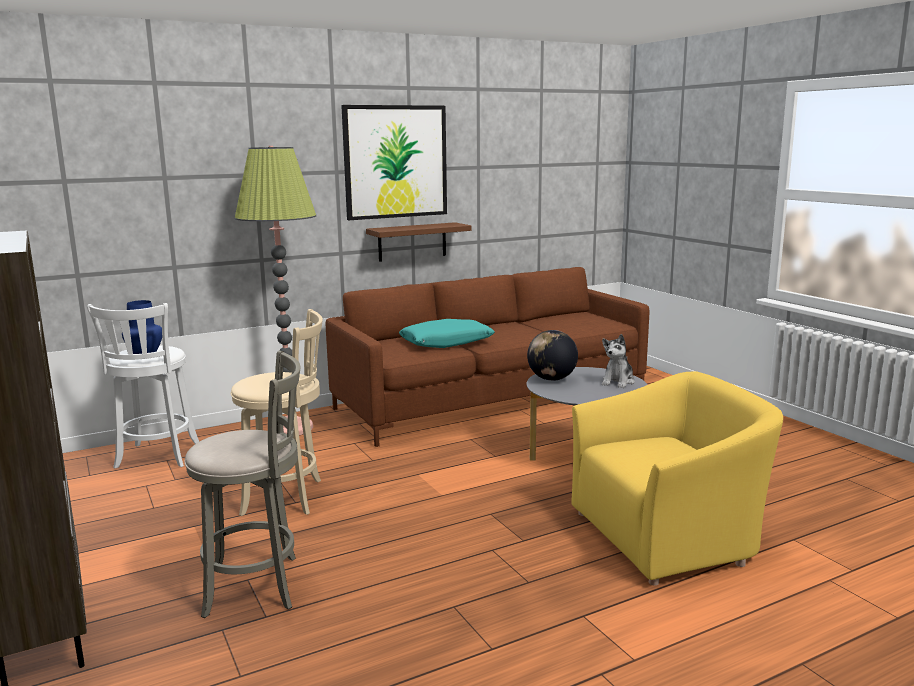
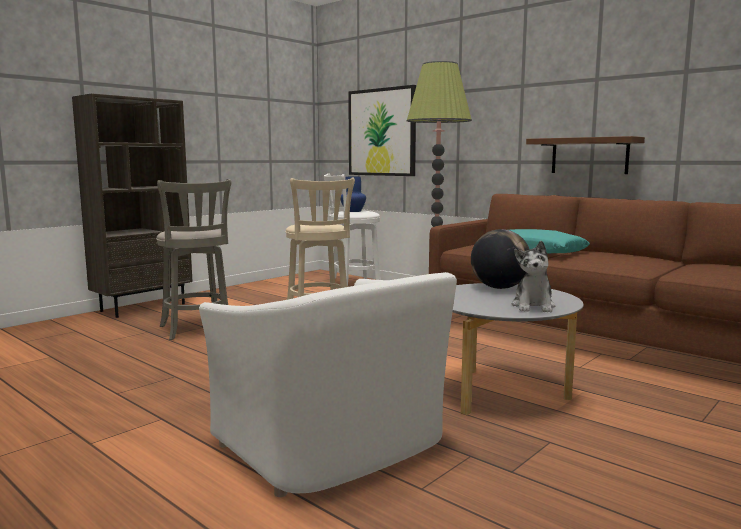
camera: 70 degrees right, 5 degrees down
(395, 162) = (578, 72): picture -> picture (382, 132)
(618, 382) = (533, 306): plush toy -> plush toy turned 90 degrees counterclockwise
(667, 535) = (334, 447): yellow armchair -> white armchair

